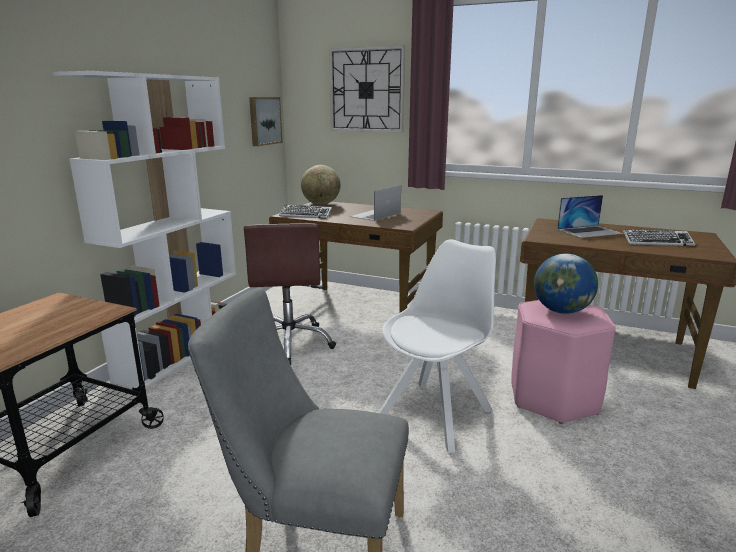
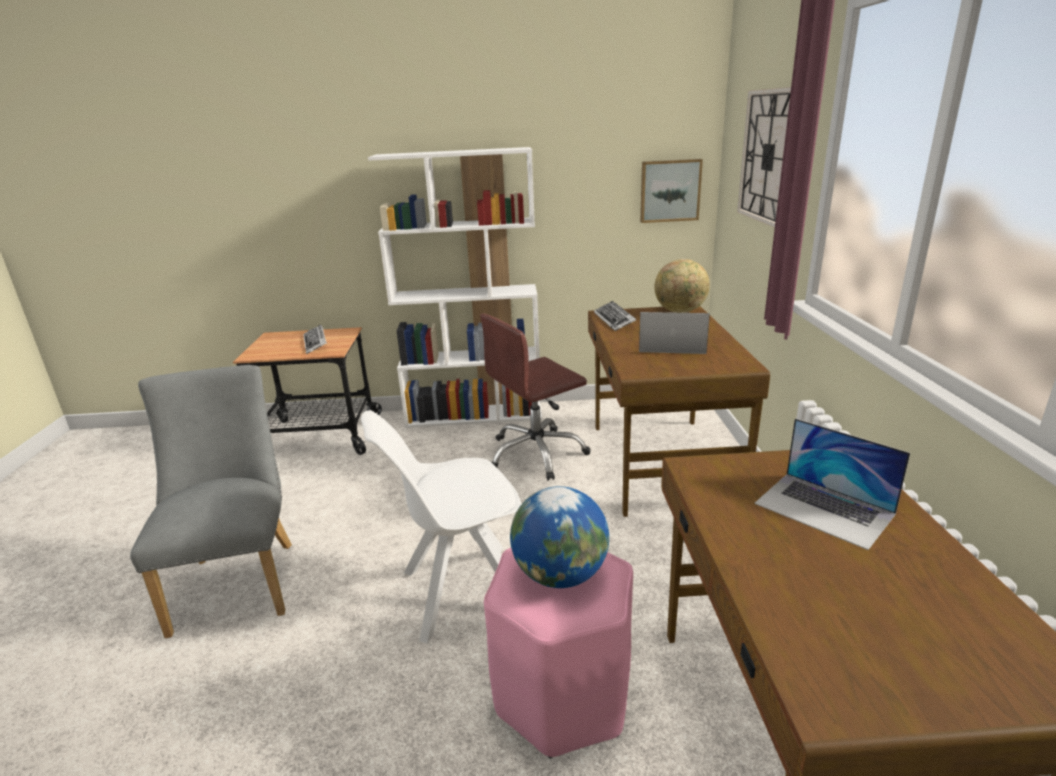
camera: 65 degrees right, 5 degrees up
(437, 413) = (460, 592): white chair -> white chair turned 150 degrees clockwise
(657, 242) = (849, 601): keyboard -> keyboard (315, 343)

